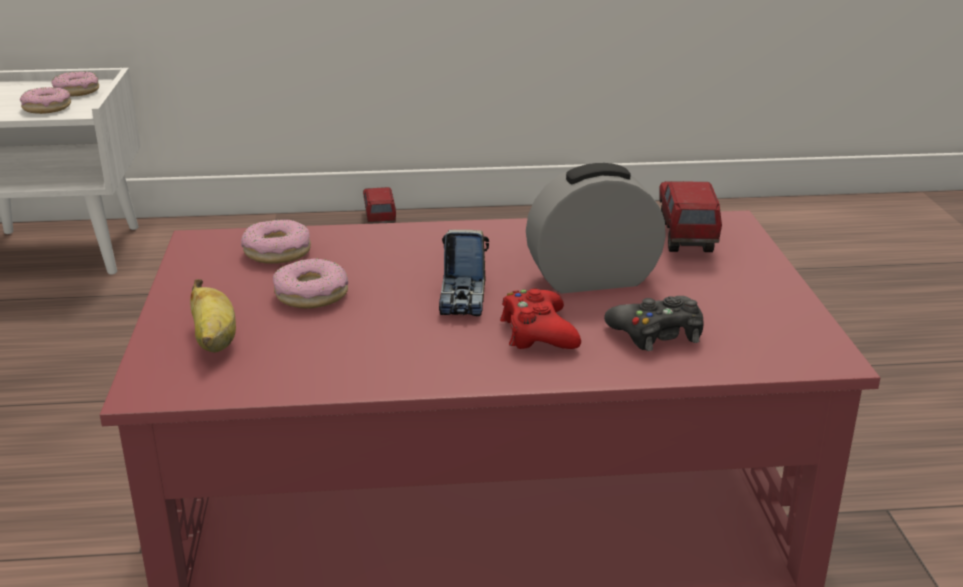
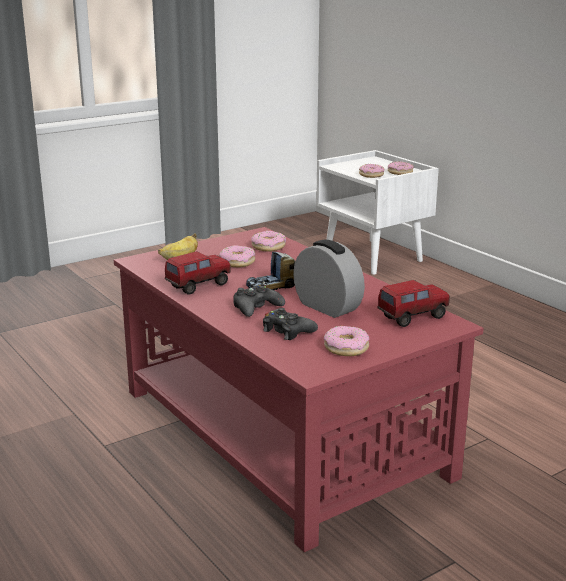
camera: 60 degrees right, 5 degrees down
(379, 221) = (535, 310): toy truck -> toy truck (198, 286)
(538, 332) = (256, 308): red game controller -> black game controller
(756, 308) = (346, 348): none -> donut

